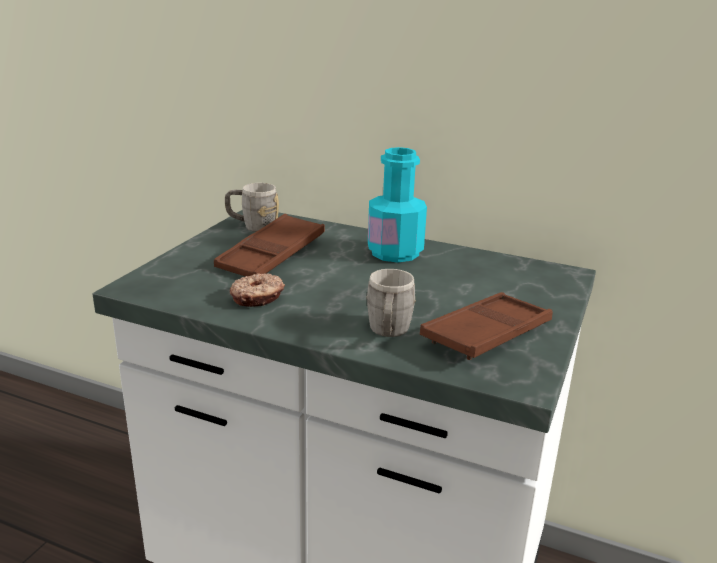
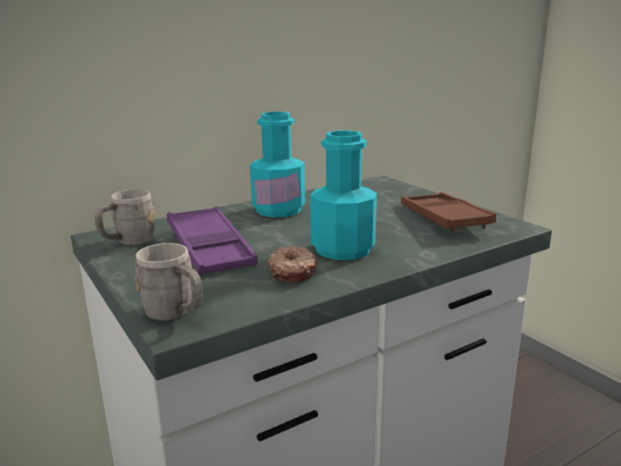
camera: 55 degrees left, 5 degrees down
(272, 255) = (210, 248): brown tray -> purple tray
(330, 304) = (343, 249): none -> turquoise bottle
(388, 333) = (413, 243): grey mug -> grey mug (175, 314)

